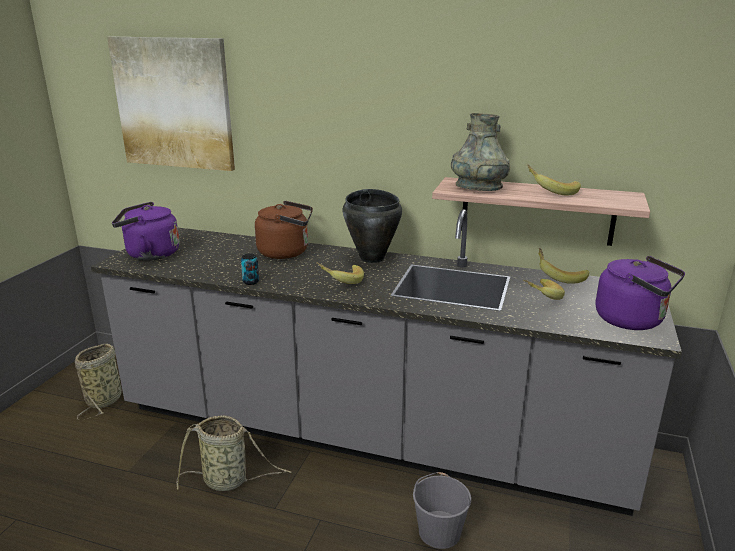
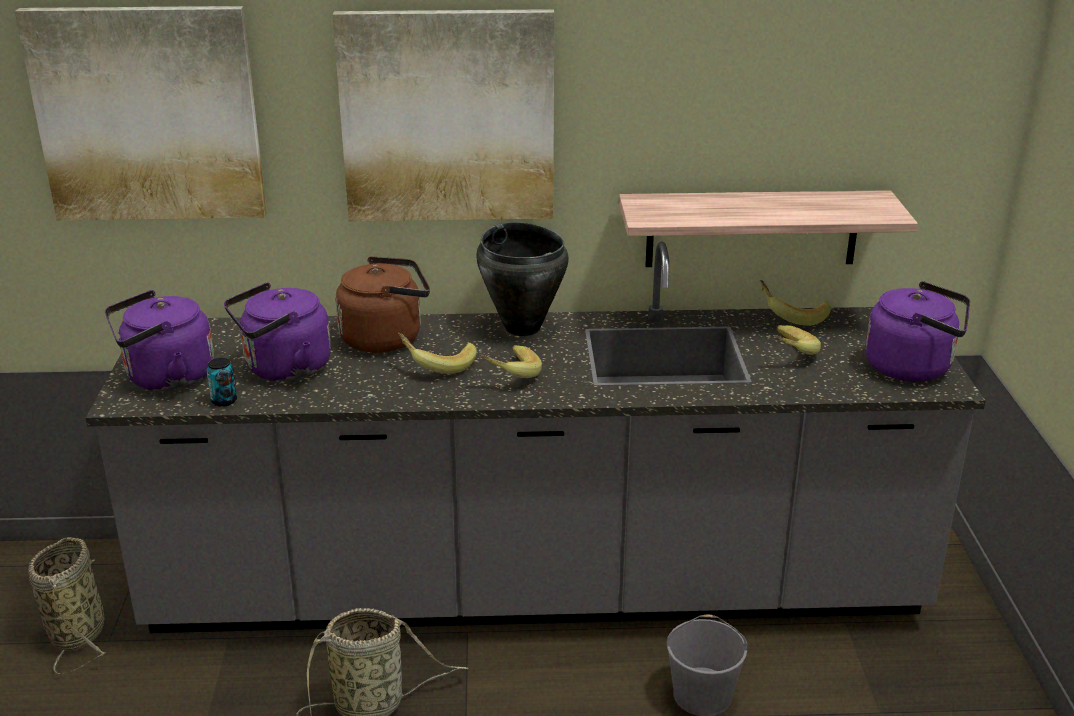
camera: 20 degrees left, 5 degrees up
(214, 259) = (283, 369): none -> purple kettle
(251, 282) = (377, 399): can -> can (224, 401)
(337, 115) = (447, 116): none -> picture
(478, 187) = (681, 208): grey vase -> none
(551, 192) = (780, 205): banana -> banana (437, 365)

